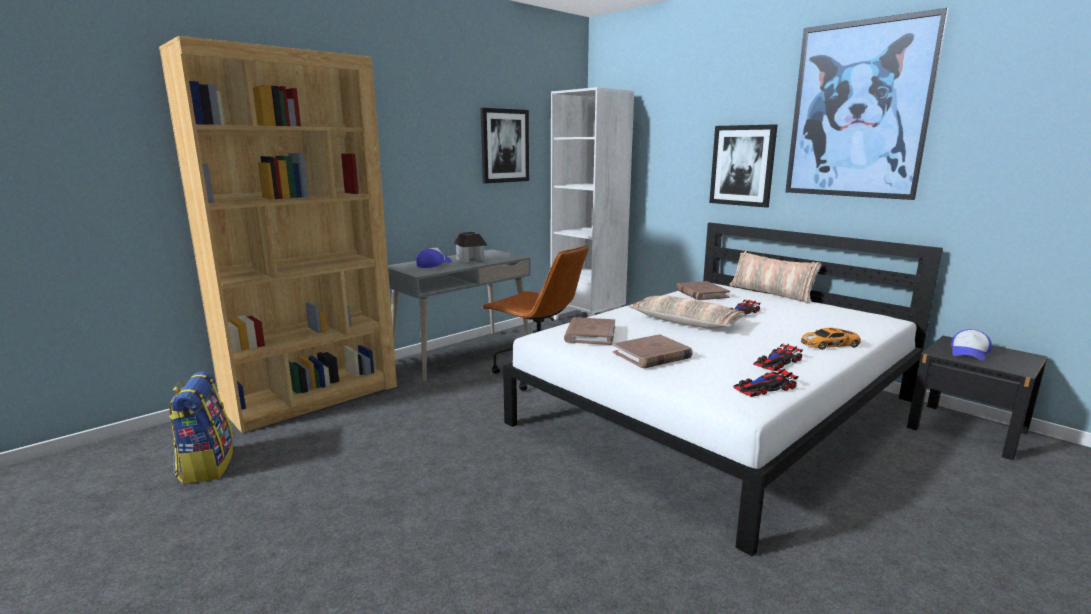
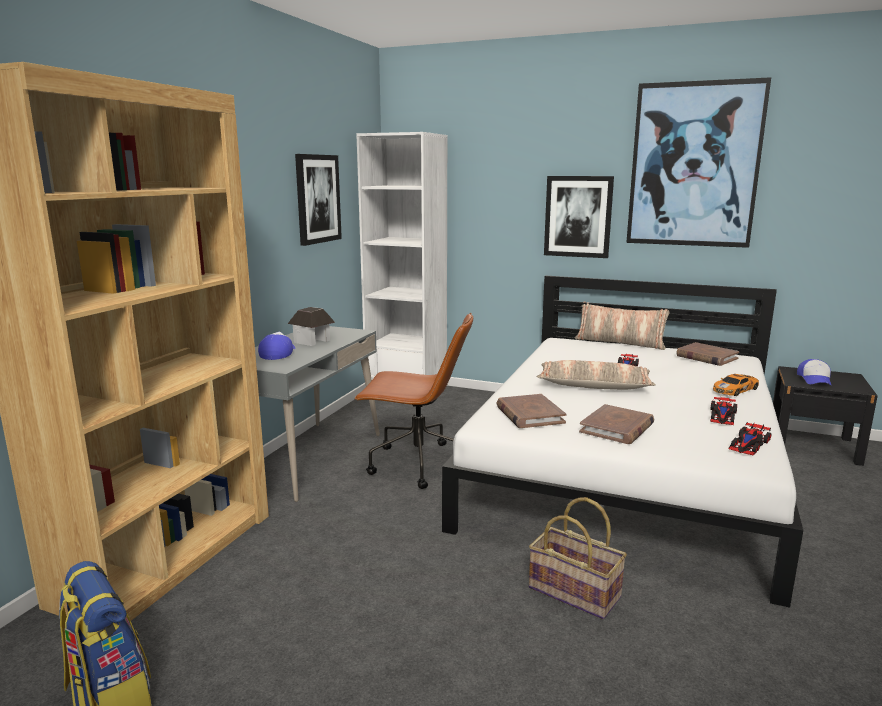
camera: 25 degrees left, 0 degrees up
(561, 489) = (575, 592): none -> basket
(701, 293) = (564, 351): brown book -> brown book (706, 357)

